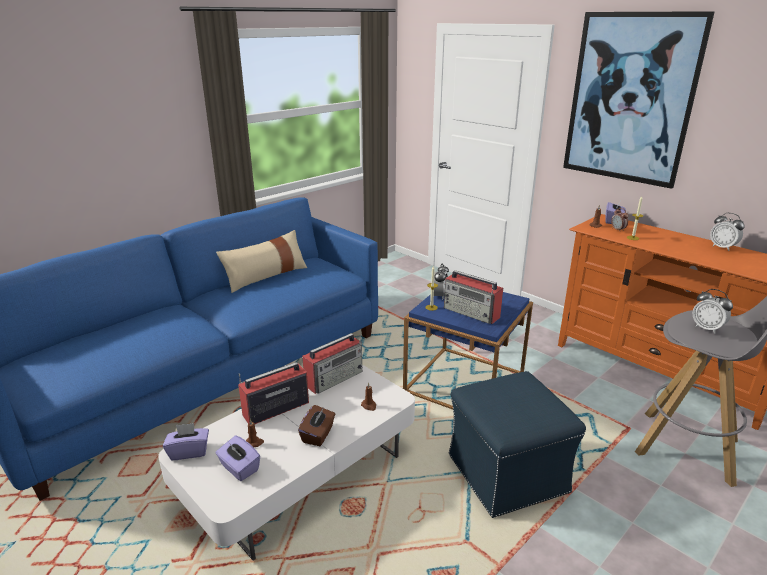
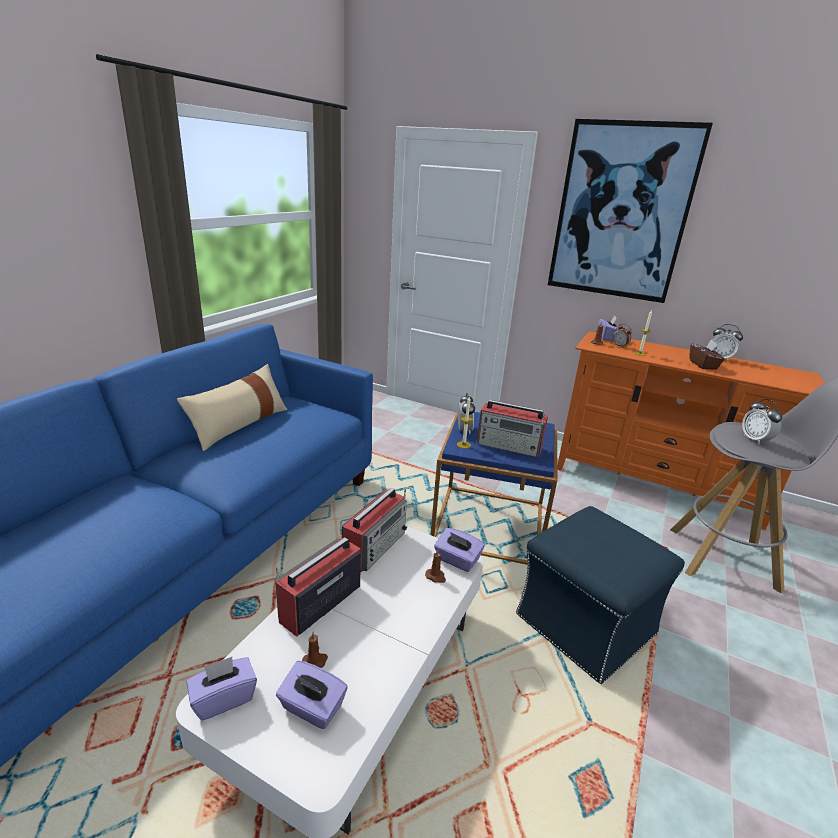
camera: 20 degrees left, 0 degrees up
(318, 435) = (394, 630): brown tissue box -> brown tissue box (703, 365)
(393, 397) = (457, 560): none -> purple tissue box
(707, 328) = (755, 440): alarm clock -> alarm clock turned 45 degrees clockwise

